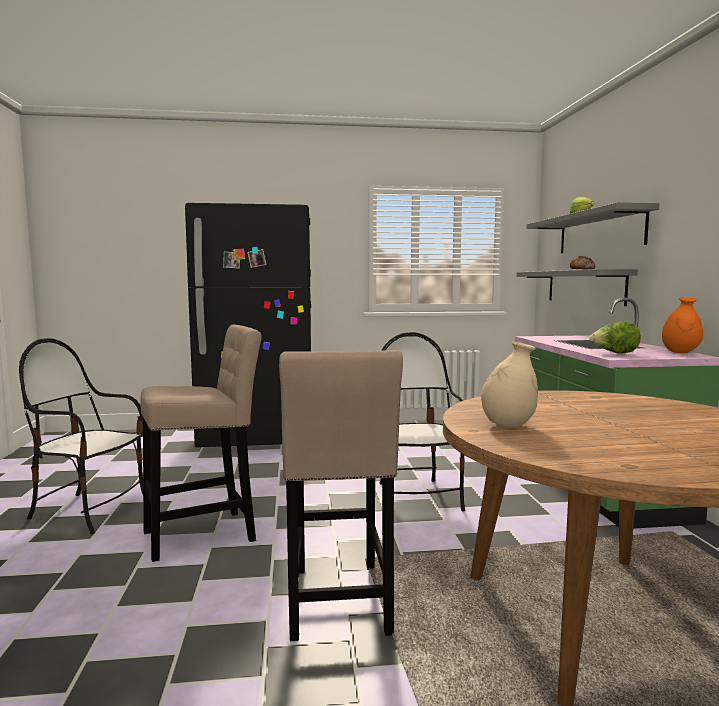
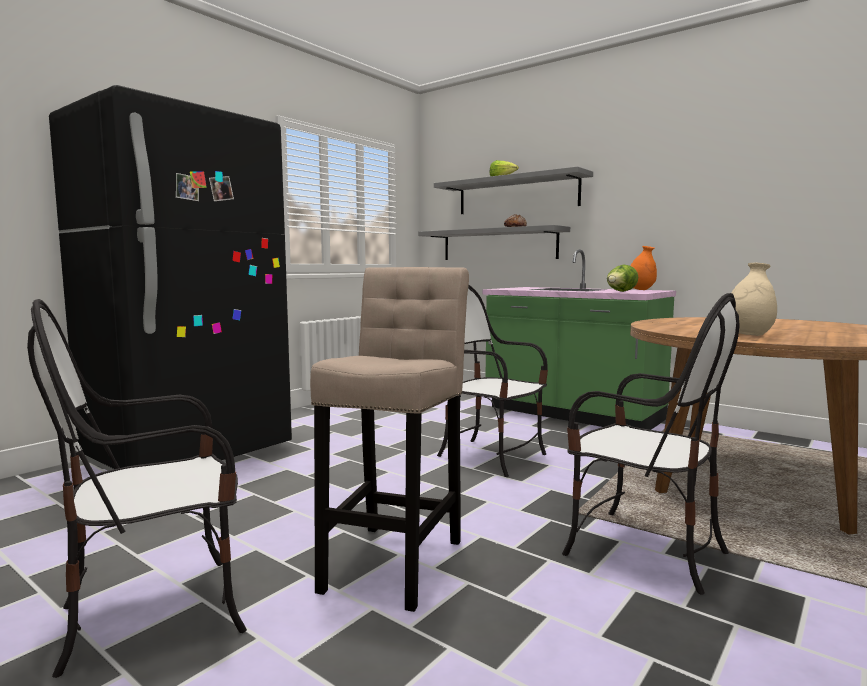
camera: 45 degrees left, 0 degrees up
(338, 604) = (643, 551): beige stool -> chair

